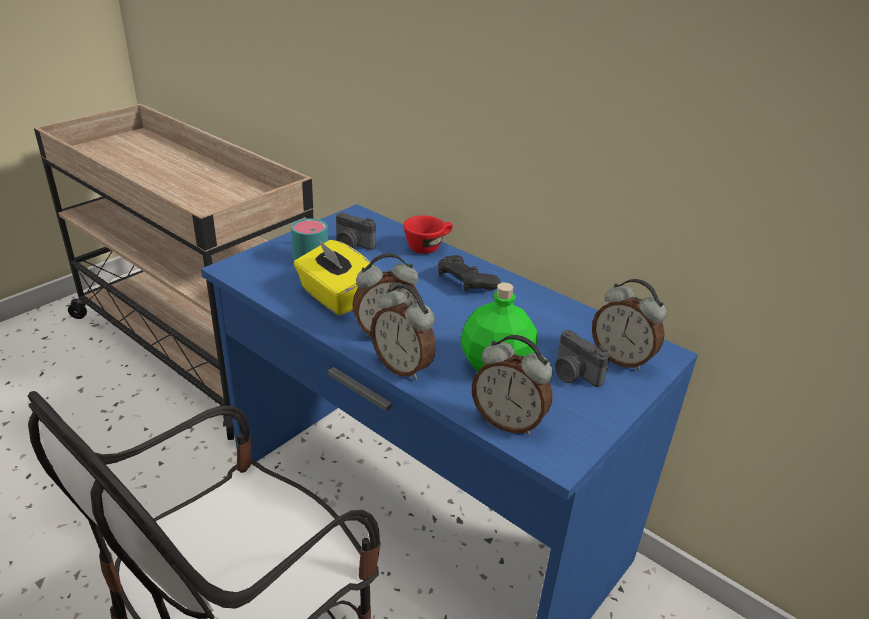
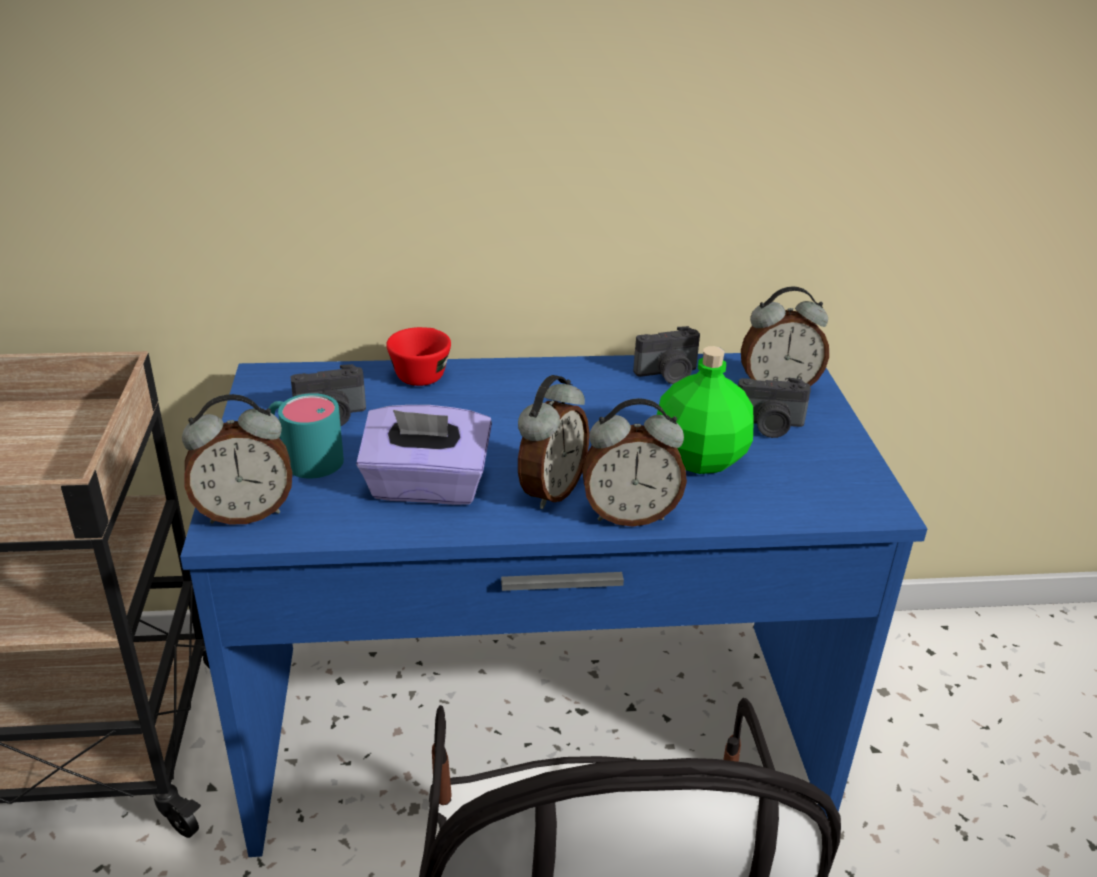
camera: 45 degrees left, 0 degrees up
(335, 297) = (426, 487): yellow tissue box -> purple tissue box
(465, 282) = (528, 391): black game controller -> none
(508, 422) = (797, 503): alarm clock -> alarm clock (245, 513)
(563, 314) = (668, 374): none -> camera

